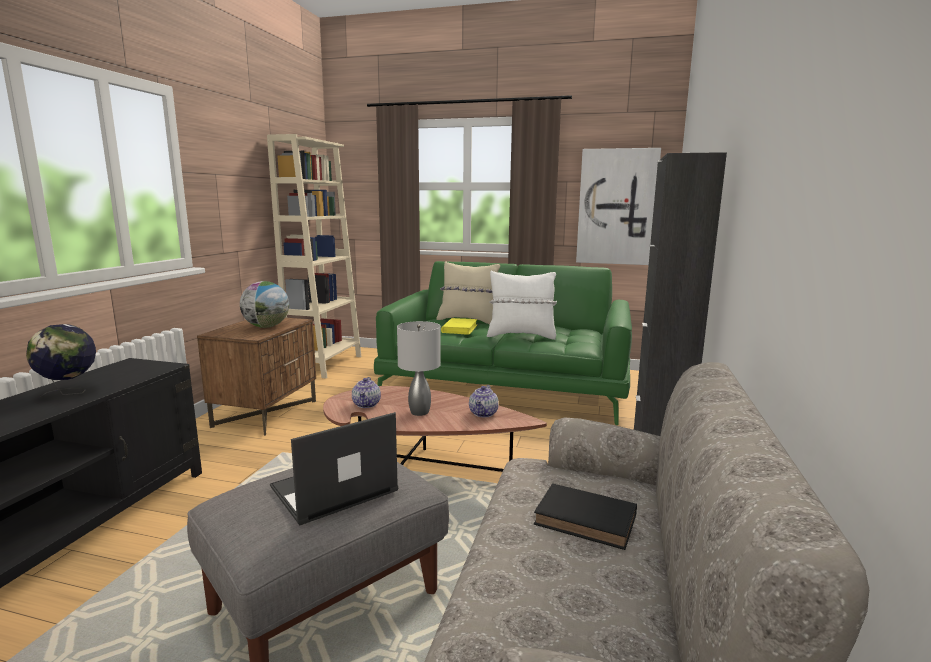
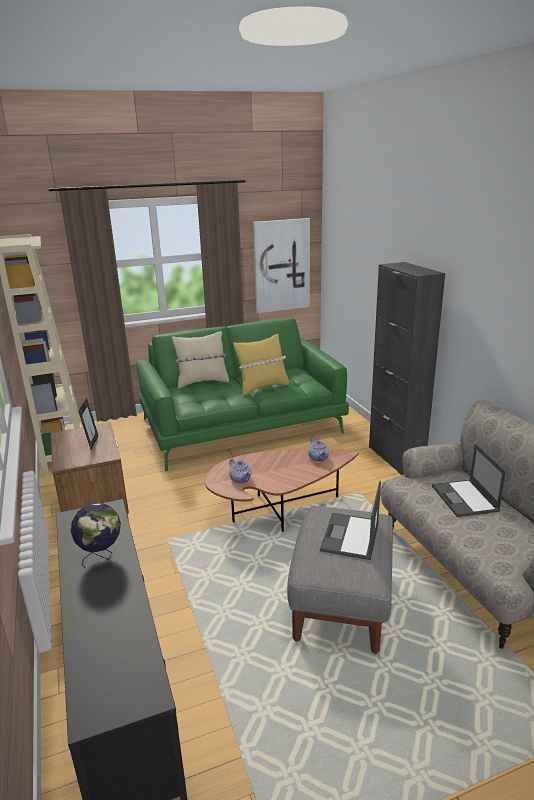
camera: 35 degrees left, 10 degrees up
(266, 327) = (92, 442): globe -> picture frame
(420, 412) = (282, 472): grey table lamp -> none
(459, 329) = (212, 393): yellow book -> none
(521, 335) = (262, 387): white pillow -> yellow pillow
(588, 521) = (465, 499): black book -> laptop

